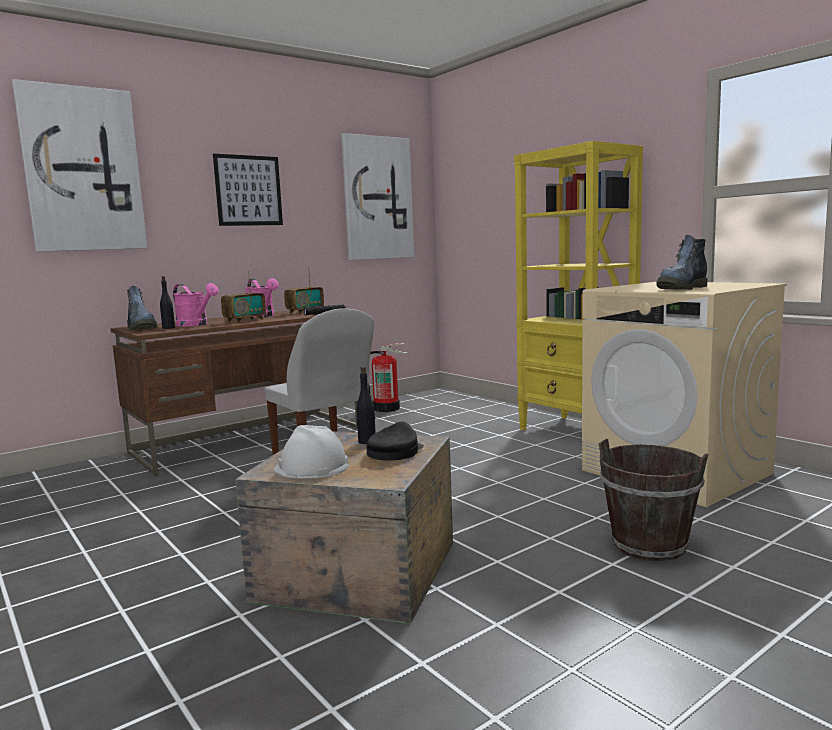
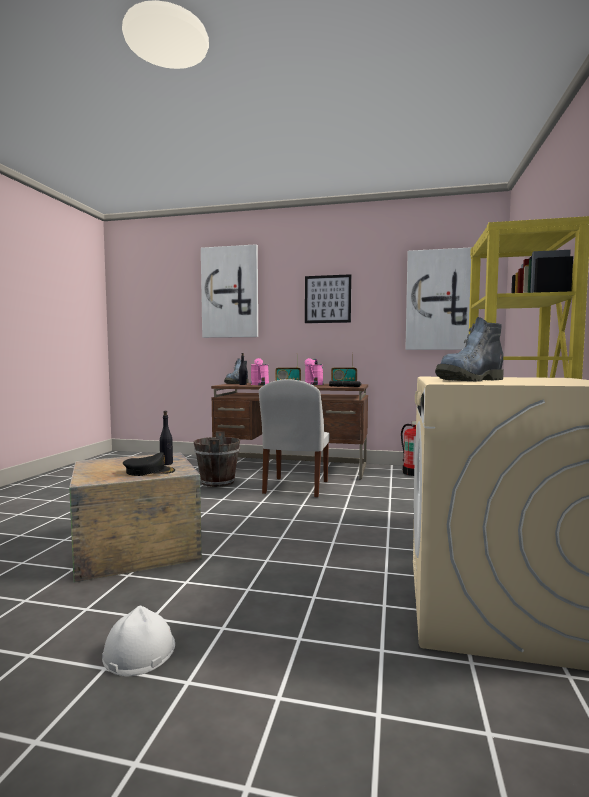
camera: 50 degrees right, 5 degrees down
(311, 467) = (104, 465): white hard hat -> white hard hat (139, 651)
(648, 545) = (279, 636): brown bucket -> brown bucket (217, 482)
(682, 288) = (470, 380): boot -> boot turned 45 degrees counterclockwise

